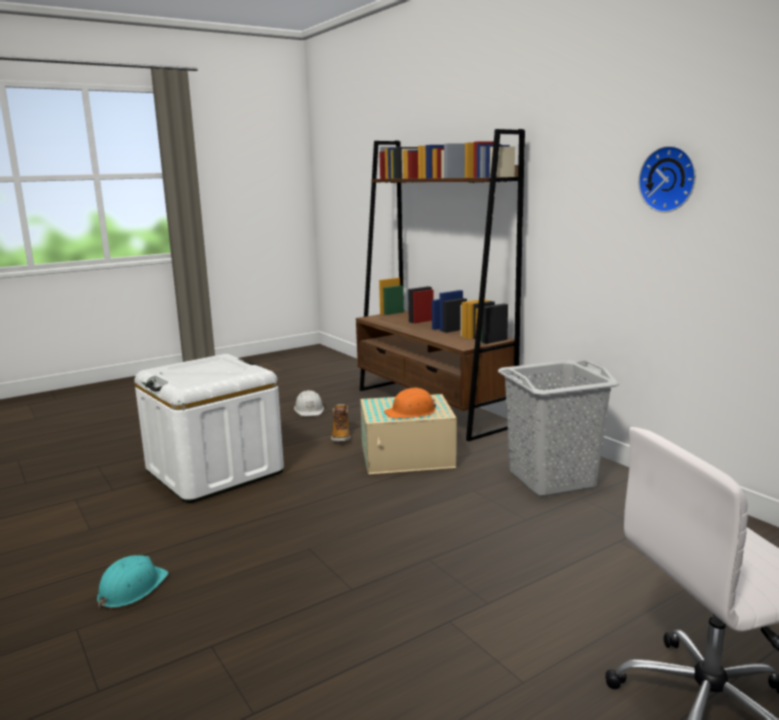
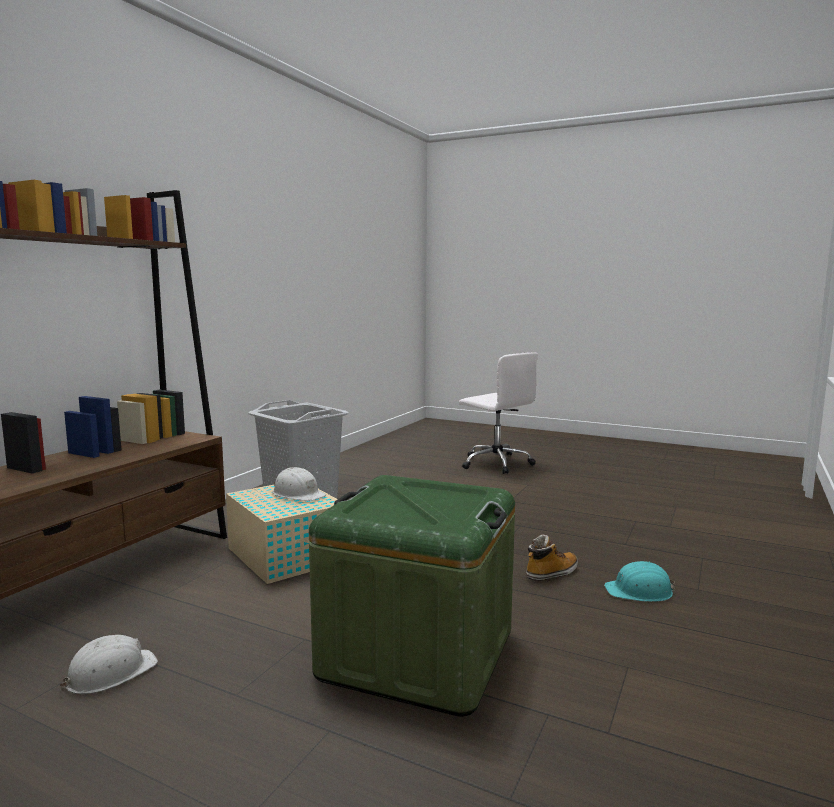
camera: 120 degrees left, 5 degrees down
(214, 471) = (417, 654): white storage box -> green storage box
(341, 436) = (240, 606): boot -> boot (551, 573)
(411, 412) = (298, 494): orange hard hat -> white hard hat
(669, 179) = (263, 257): wall clock -> none

